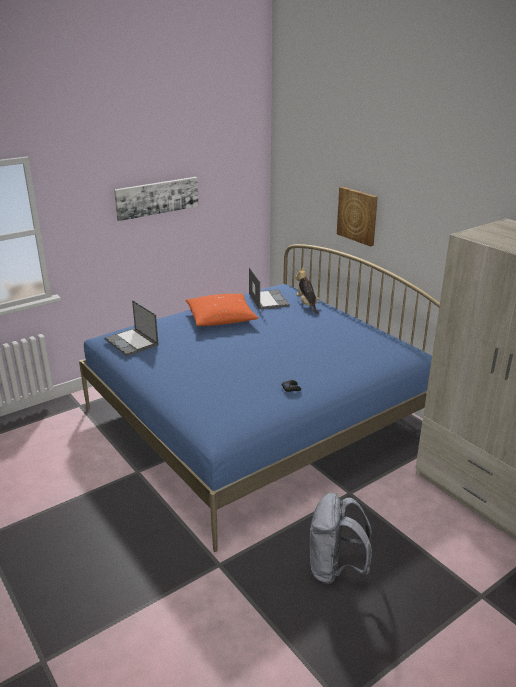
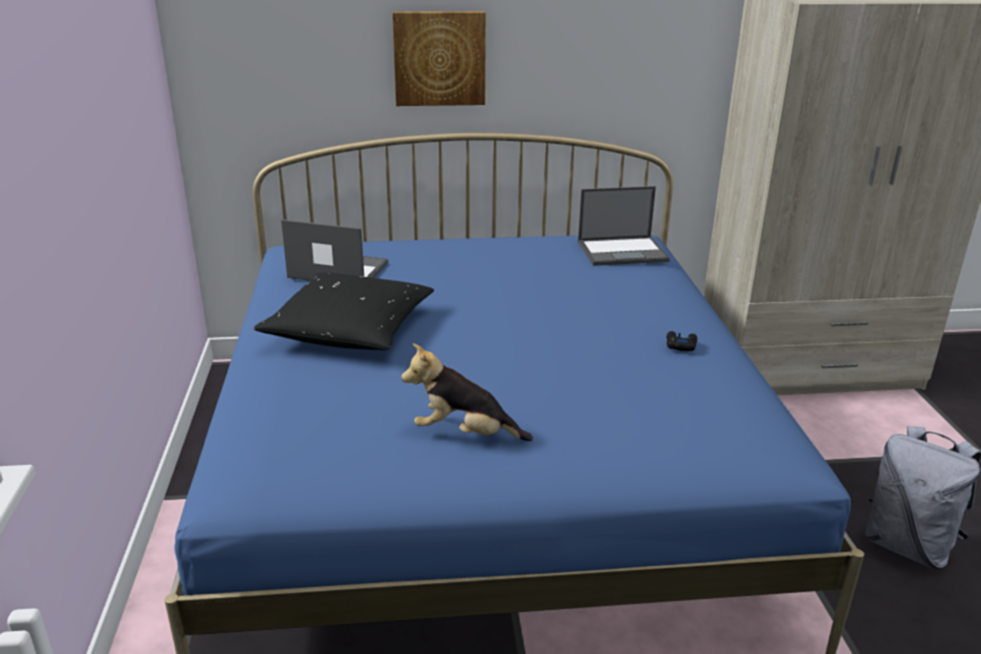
camera: 60 degrees left, 0 degrees up
(132, 342) = (323, 454): laptop -> laptop (623, 251)
(157, 197) = (75, 107): picture -> none
(221, 318) = (350, 329): orange pillow -> black pillow
(307, 305) = (402, 250): plush toy -> plush toy (464, 434)

